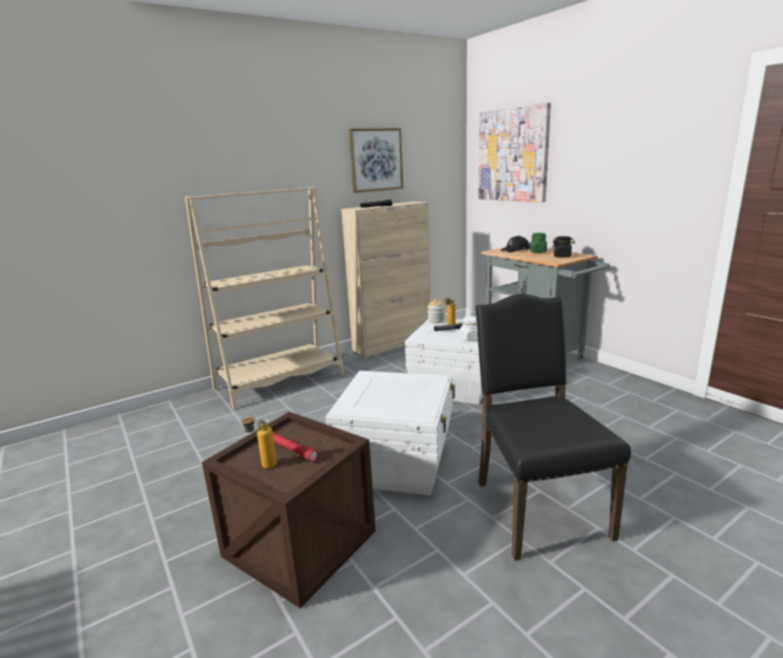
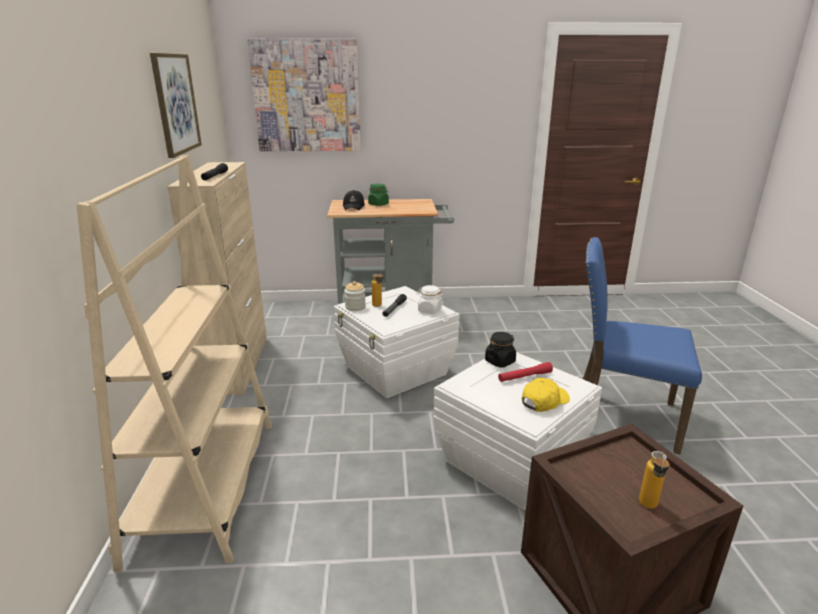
camera: 60 degrees left, 5 degrees up
(292, 451) = (623, 479): red flashlight -> red flashlight (524, 377)
(380, 406) = (544, 401): none -> yellow cap
(536, 507) = (621, 416): black chair -> blue chair
(562, 256) = (412, 204): black jar -> black jar (500, 361)

